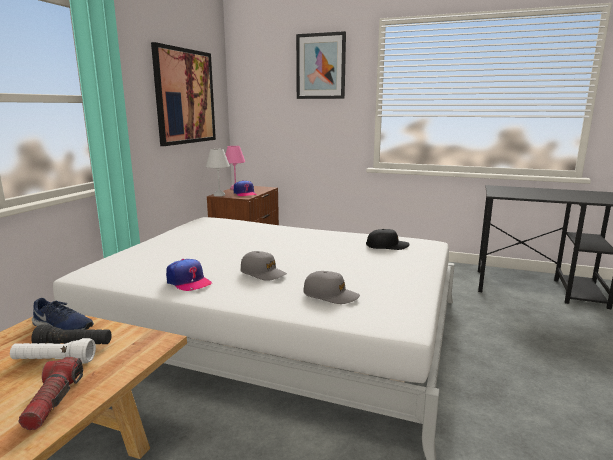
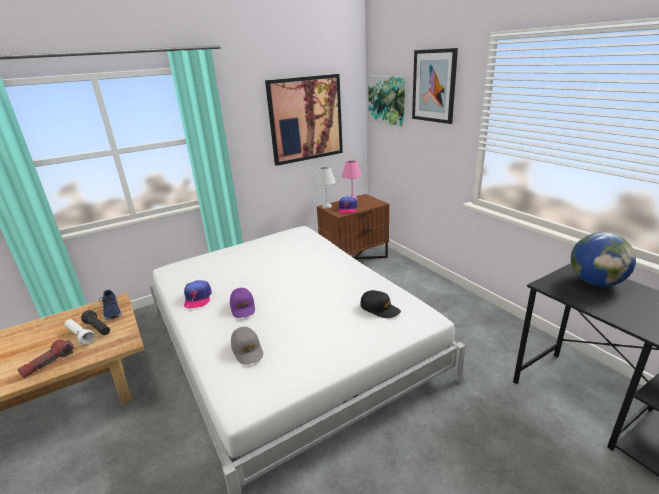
camera: 40 degrees right, 10 degrees up
(260, 84) = (387, 100): none -> picture
(263, 273) = (243, 307): grey cap -> purple cap
(516, 190) = (595, 282): none -> globe

